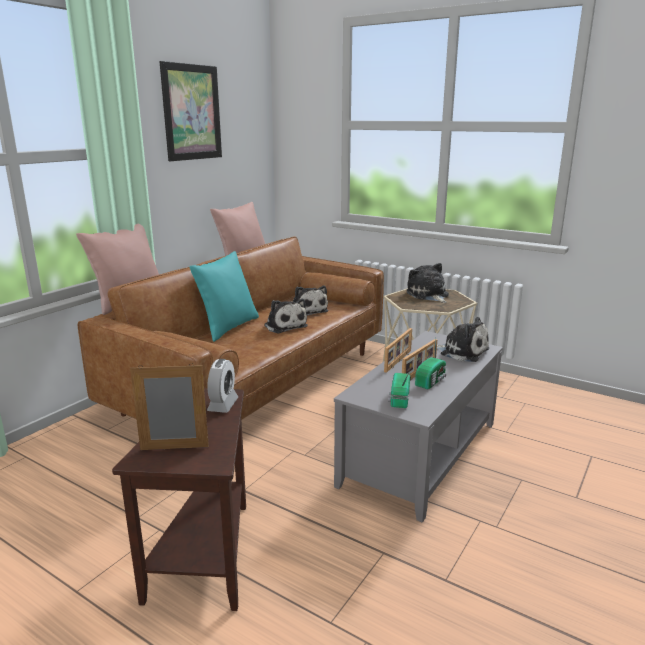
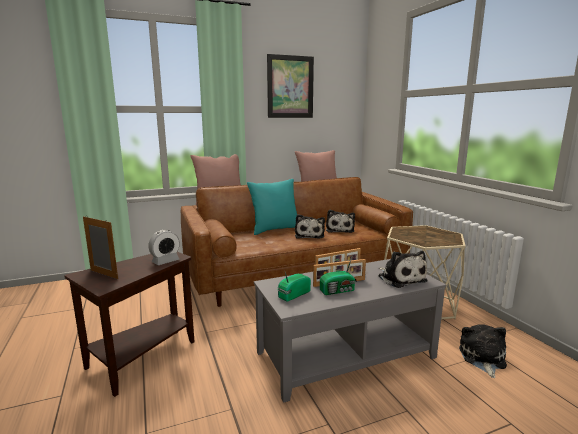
camera: 35 degrees right, 5 degrees down
(428, 295) = (428, 232): plush toy -> plush toy (482, 358)

